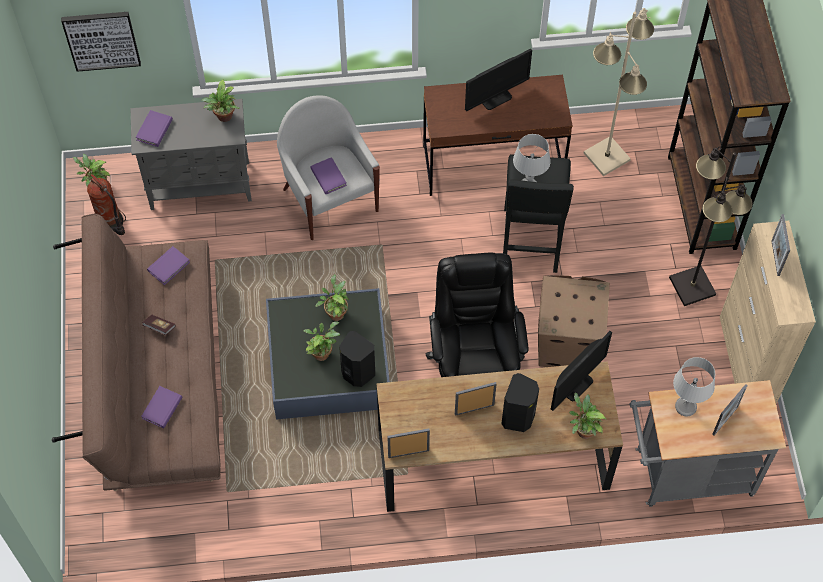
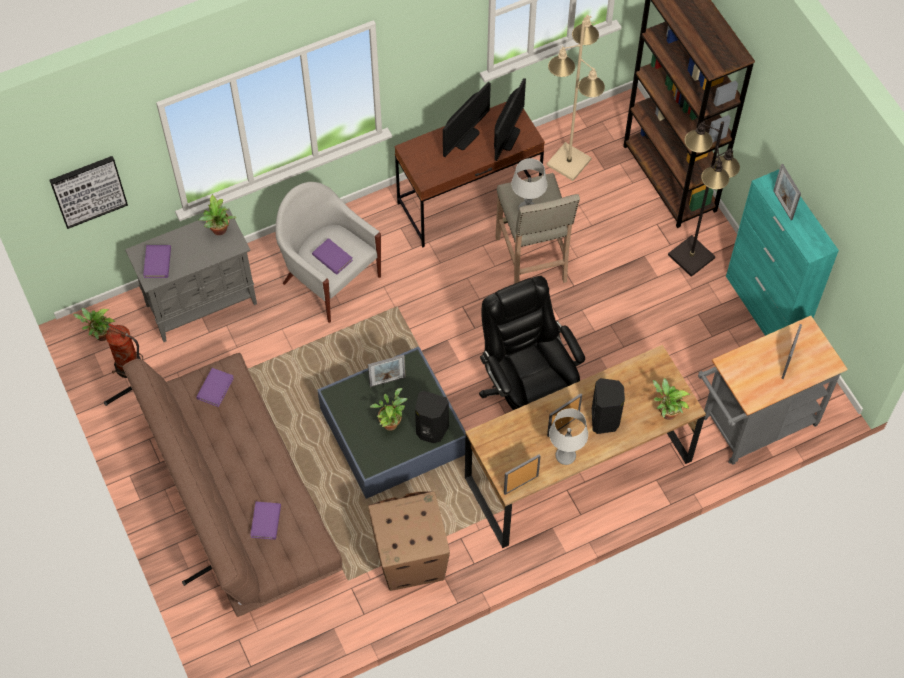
camera: 20 degrees left, 0 degrees up
(159, 327) = (231, 448): book -> none
(335, 312) = (387, 381): potted plant -> picture frame
(530, 241) = (531, 261): black stool -> beige stool
(566, 345) = (601, 345): cardboard box -> cardboard box (409, 560)
(575, 385) = (643, 374): monitor -> monitor (507, 137)
(686, 407) = (749, 362): grey table lamp -> grey table lamp (565, 456)
(746, 362) = (764, 309): beige cabinet -> turquoise cabinet

